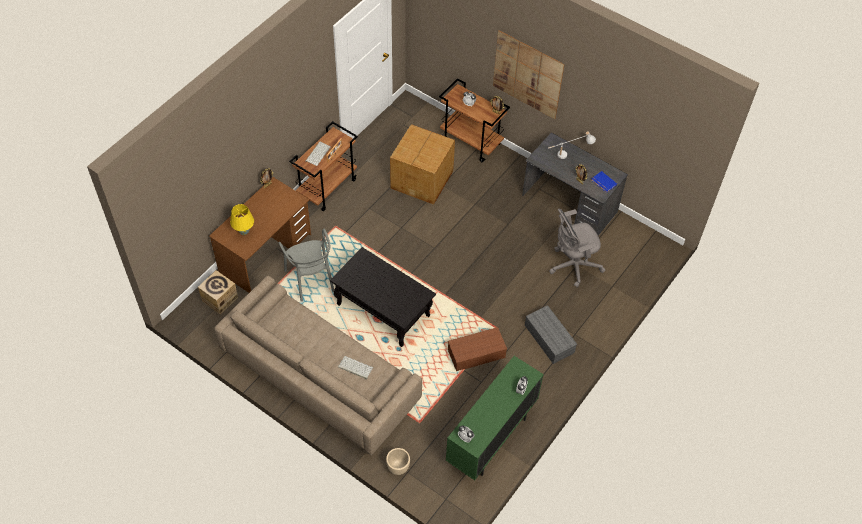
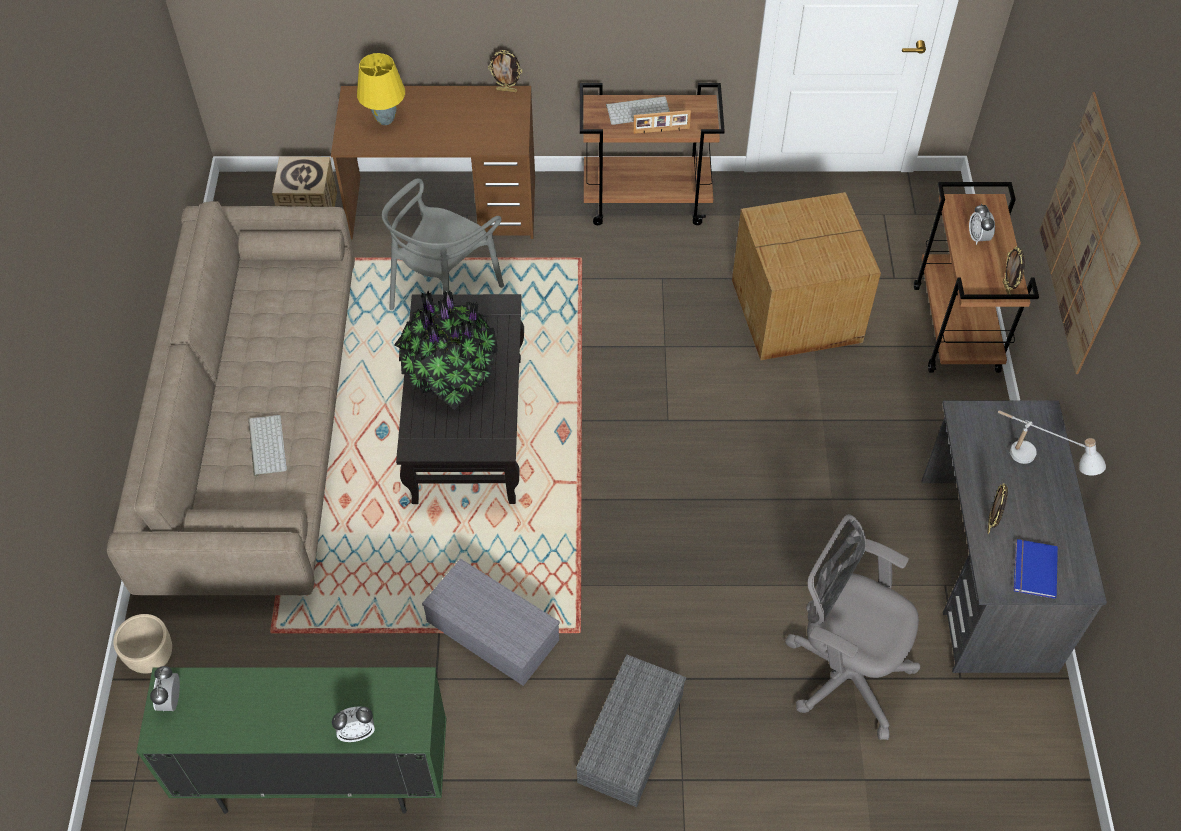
camera: 55 degrees right, 0 degrees up
(380, 290) = (450, 376): none -> potted plant
(475, 354) = (490, 631): brown storage box -> grey storage box

